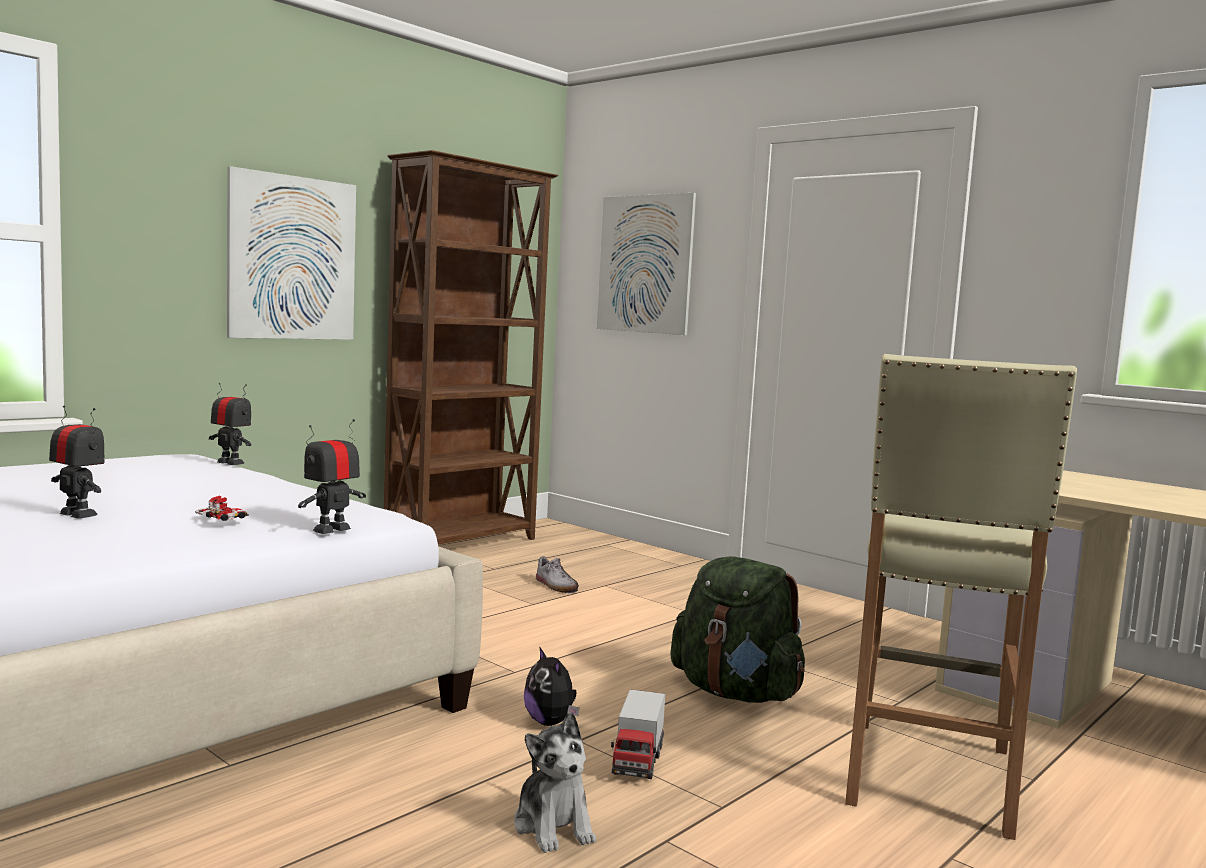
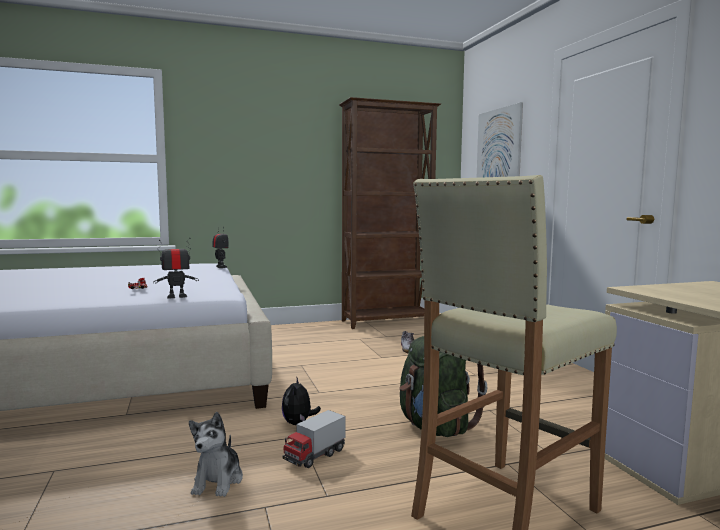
camera: 30 degrees right, 0 degrees up
(78, 514) = (93, 284): toy robot -> none
(292, 258) = (285, 164): picture -> none

